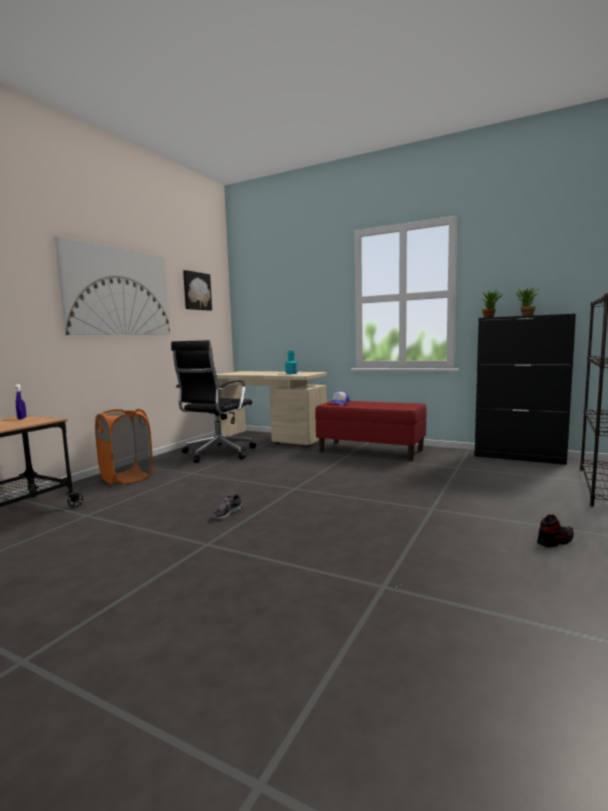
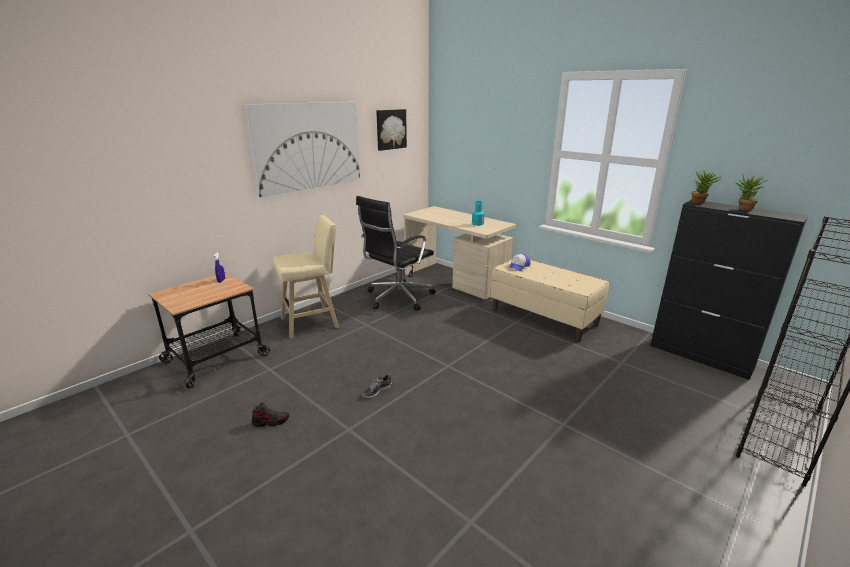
camera: 15 degrees right, 15 degrees up
(127, 478) = (312, 322): orange laundry basket -> beige stool
(371, 451) = (544, 317): red bench -> beige bench
(555, 541) = (664, 502): shoe -> shoe (270, 421)

